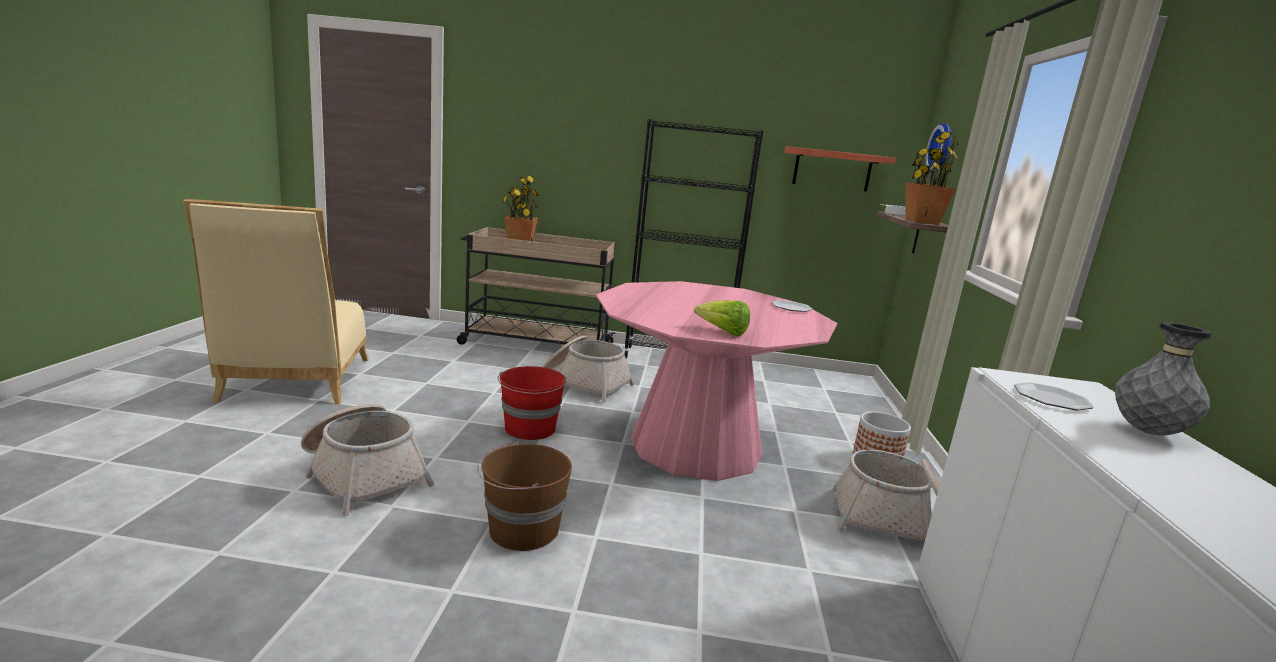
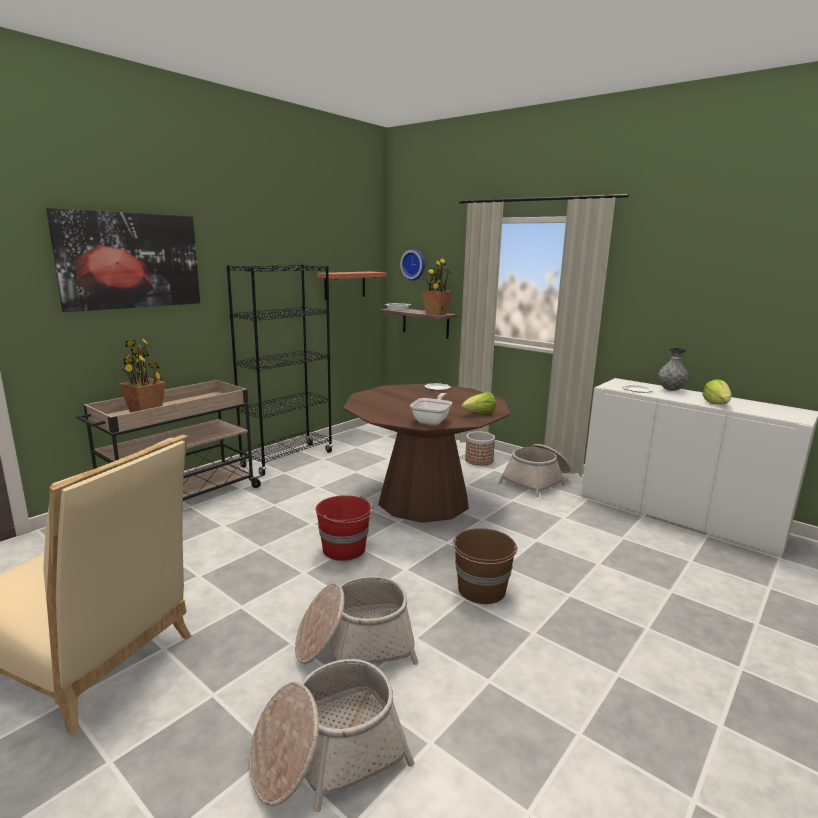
camera: 55 degrees left, 0 degrees up
(555, 106) = (130, 260): none -> picture
(584, 383) = (289, 505): basket -> basket (328, 754)
(651, 314) = (432, 420): none -> frying pan
(695, 446) = (423, 500): pink dining table -> brown dining table
(1164, 484) = (716, 404): none -> lettuce

